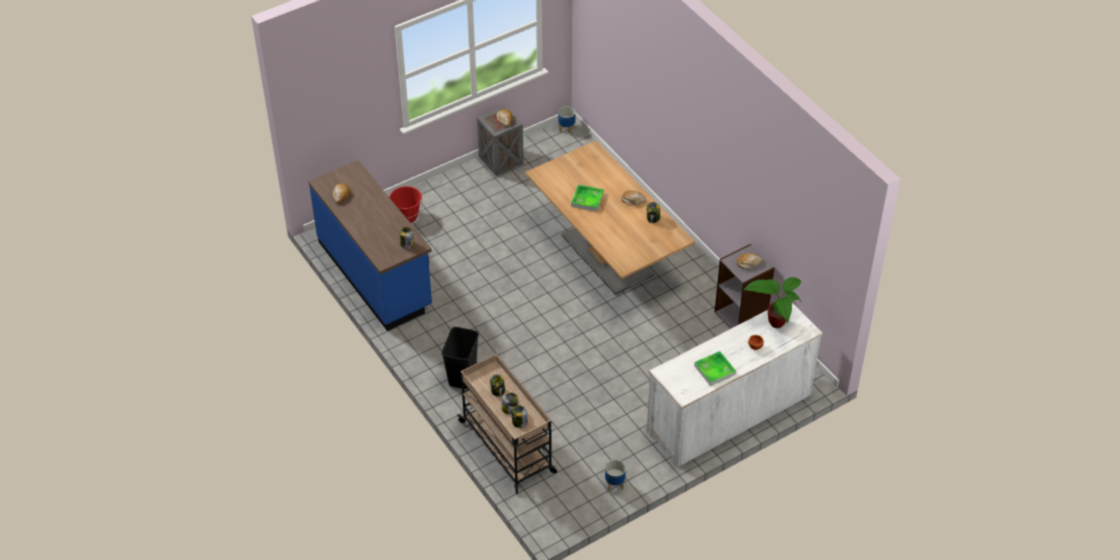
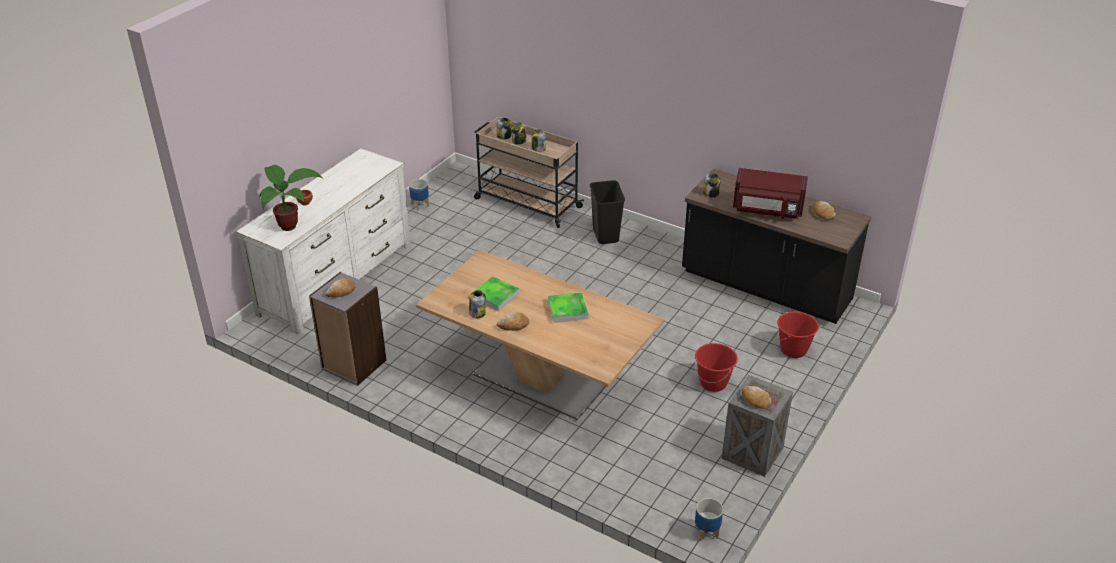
camera: 155 degrees right, 10 degrees down
(375, 274) = (765, 287): blue counter -> black counter
(379, 212) = (767, 210): none -> red microwave
(486, 212) = (713, 383): none -> red bucket
(714, 370) = (340, 177): tray -> tray (495, 296)

